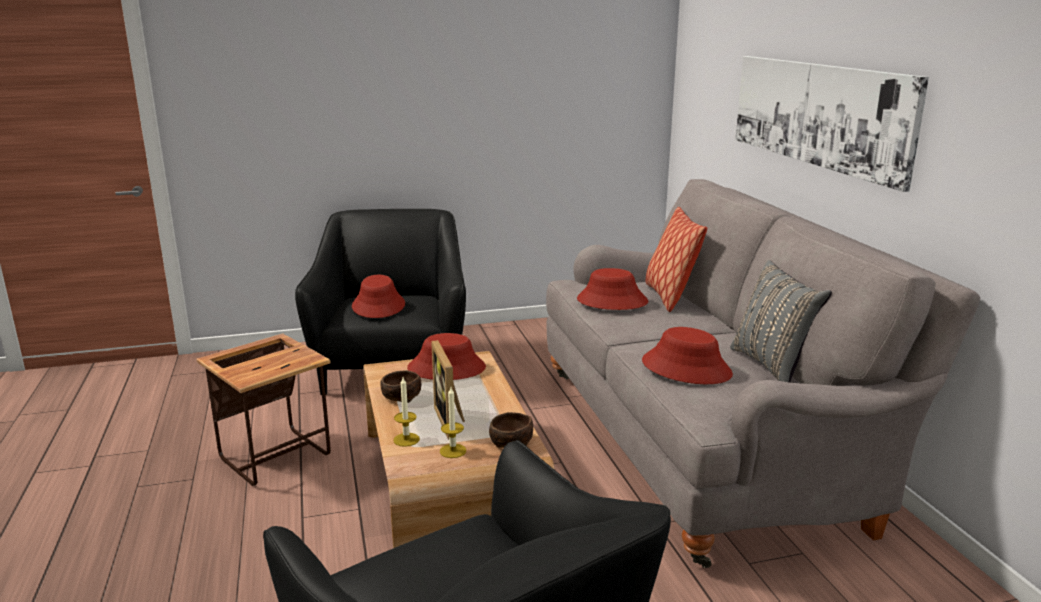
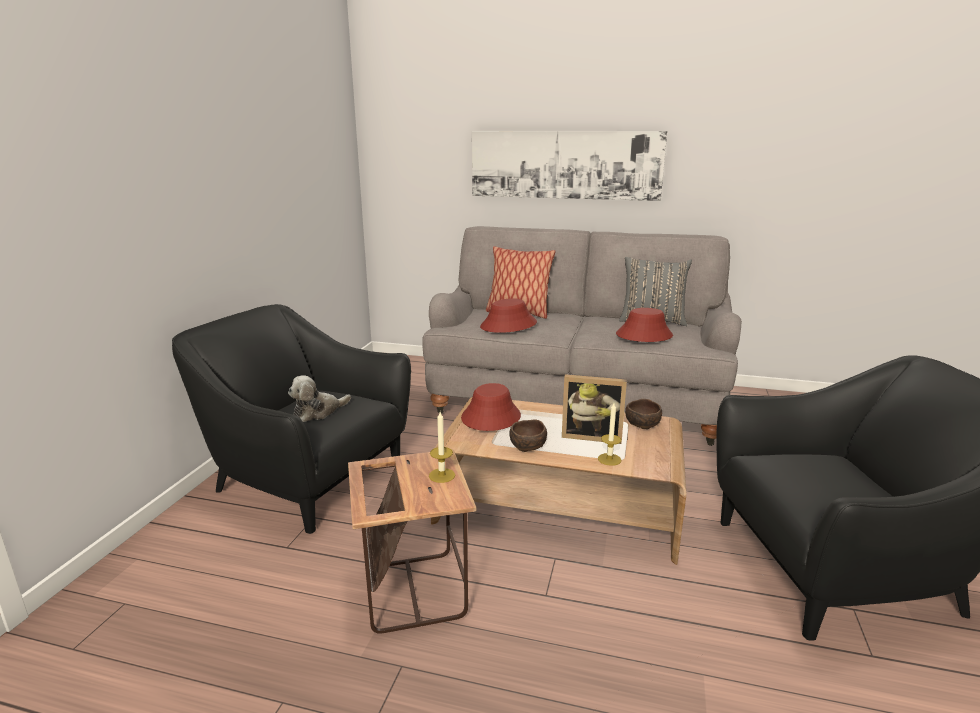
camera: 60 degrees left, 0 degrees up
(379, 306) = (318, 412): red hat -> plush toy
(453, 451) = (641, 446): candle -> candle (442, 475)

